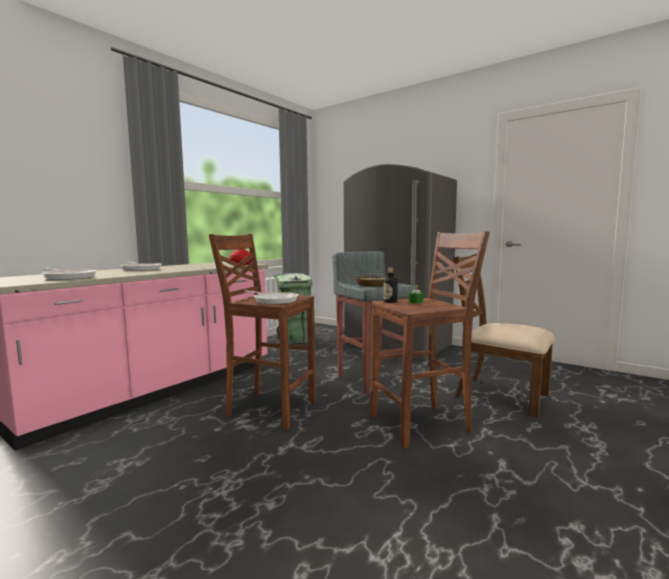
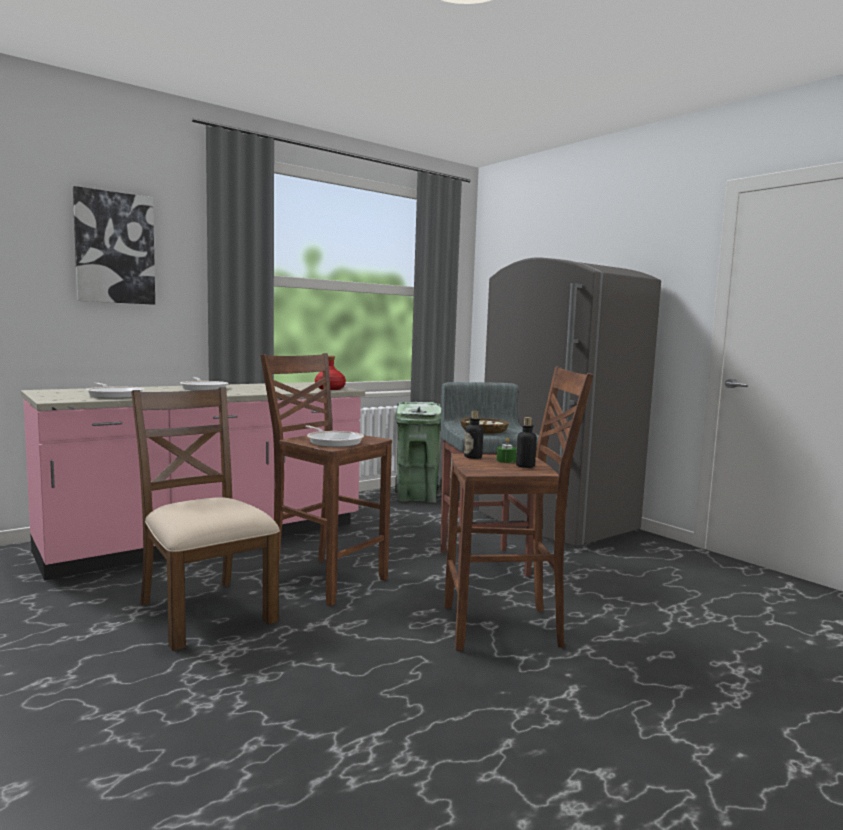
camera: 15 degrees right, 0 degrees up
(48, 153) = (114, 248): none -> picture
(434, 304) = (525, 466): none -> bottle
(500, 395) = (651, 609): brown chair -> brown chair (205, 611)

